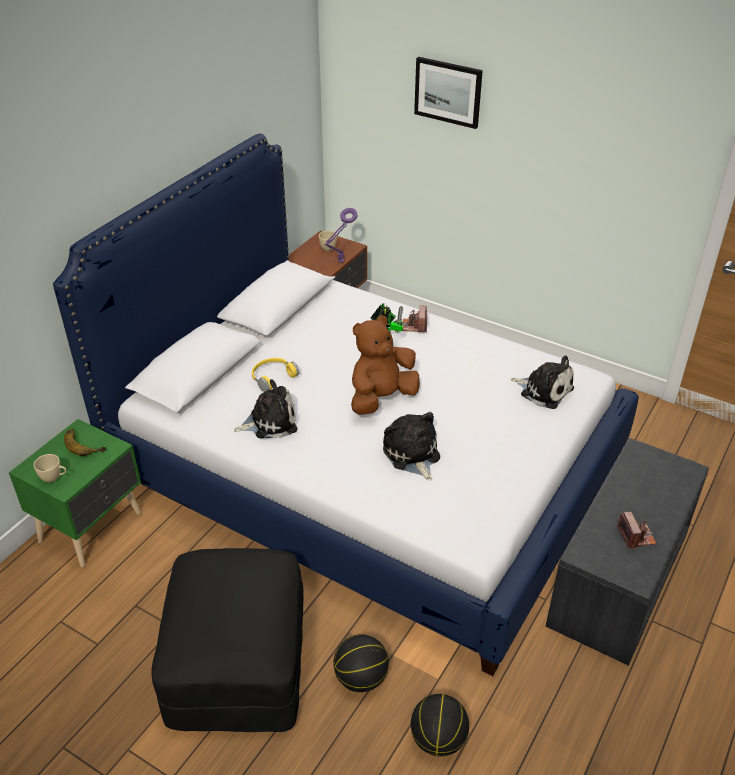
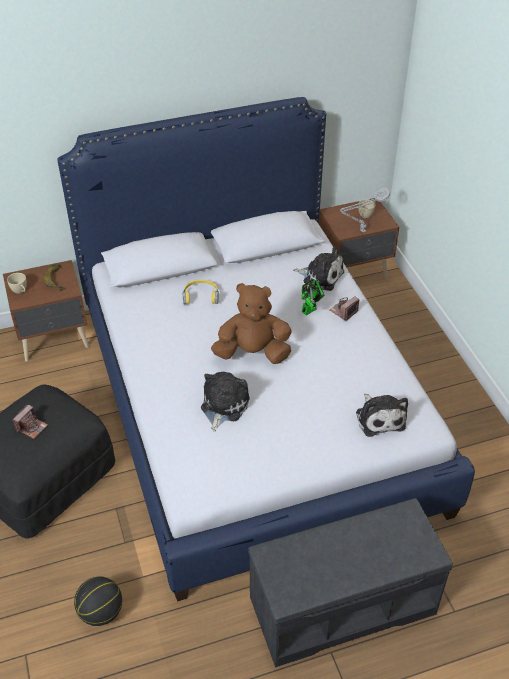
camera: 40 degrees right, 5 degrees up
(93, 527) = (55, 339): green nightstand -> brown nightstand
(270, 422) = (163, 327): plush toy -> plush toy (321, 276)
(340, 262) = (361, 231): purple table lamp -> grey table lamp
(360, 678) = (99, 540): basketball -> none
(448, 92) = (475, 119): picture -> none
(636, 536) = (322, 571): camera -> camera (32, 427)

